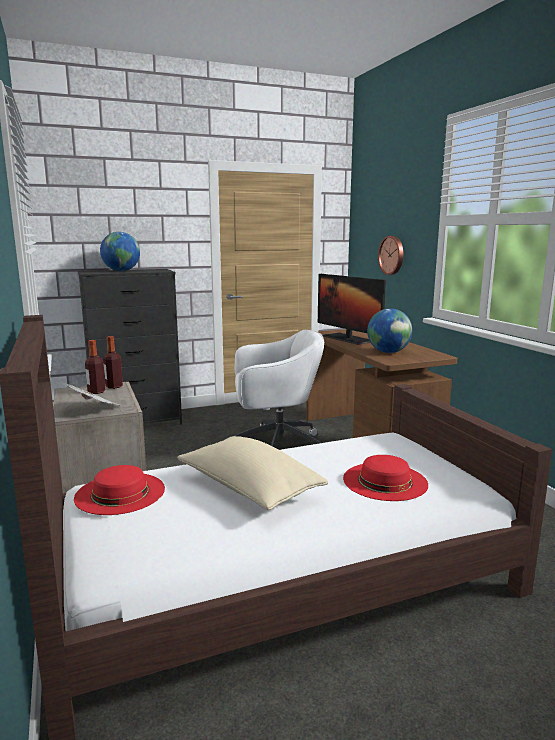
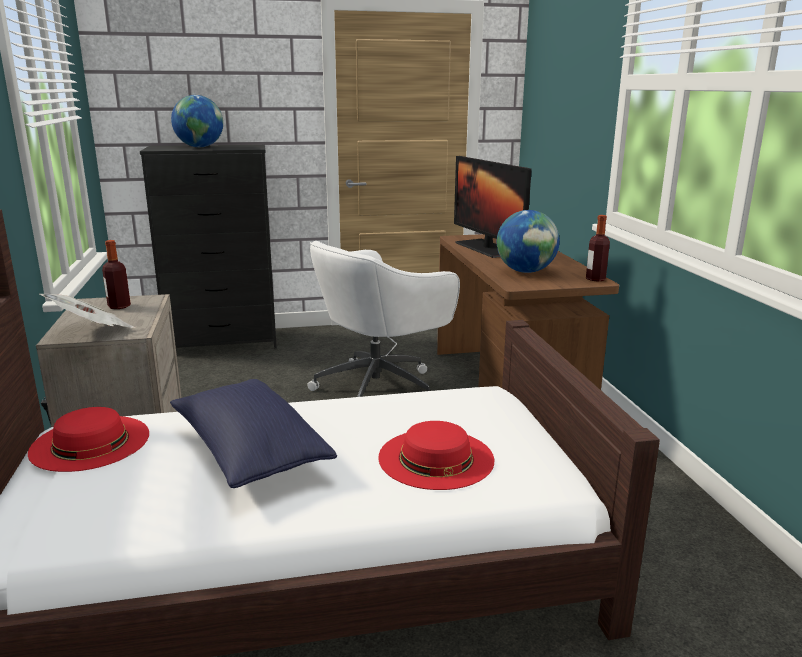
camera: 10 degrees right, 5 degrees up
(114, 386) = (145, 300): bottle -> bottle (595, 279)
(249, 489) = (249, 452): beige pillow -> blue pillow
(275, 446) = (379, 387): white office chair -> white office chair turned 135 degrees clockwise
(392, 255) = (566, 131): wall clock -> none

